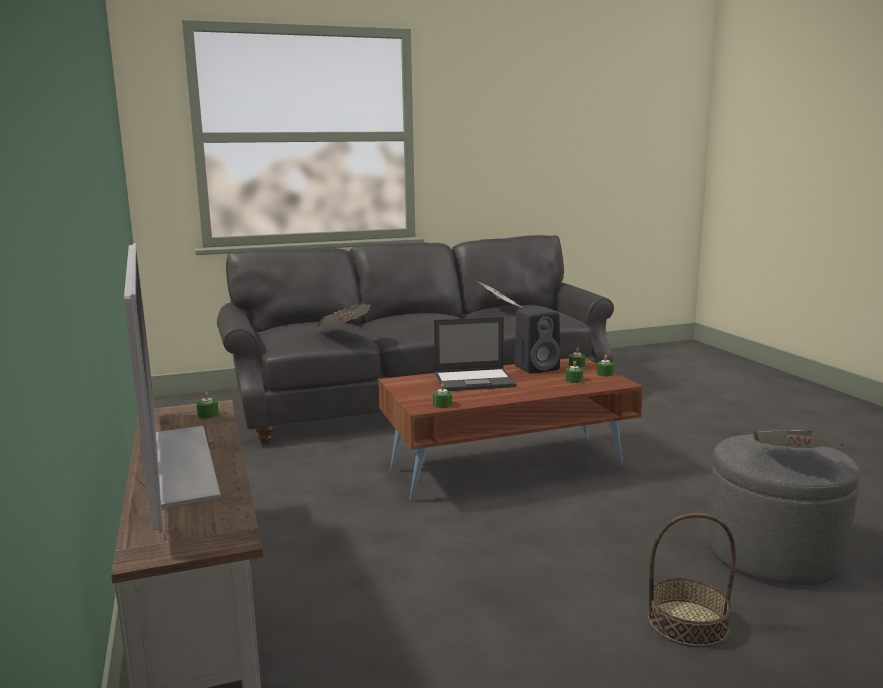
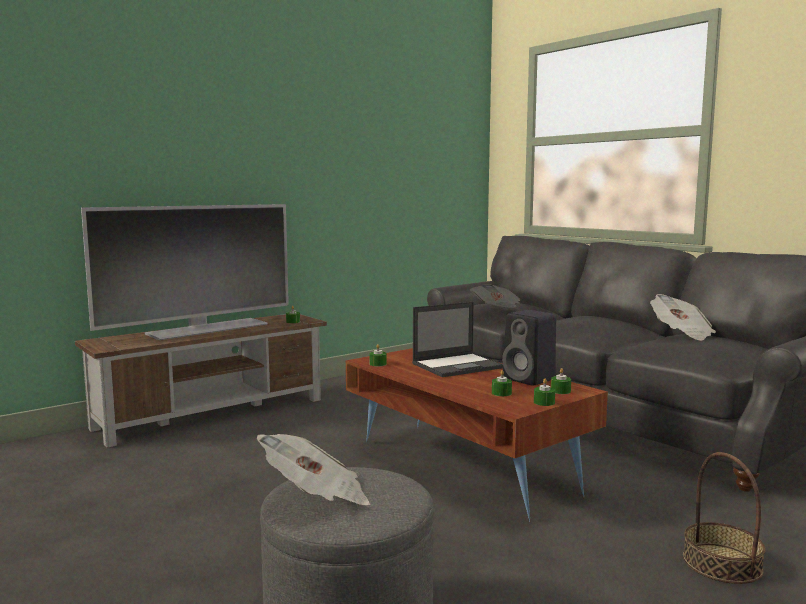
camera: 70 degrees right, 5 degrees down
(475, 380) = (458, 365): laptop -> laptop turned 90 degrees counterclockwise
(687, 623) = (190, 571): basket -> basket (721, 563)

